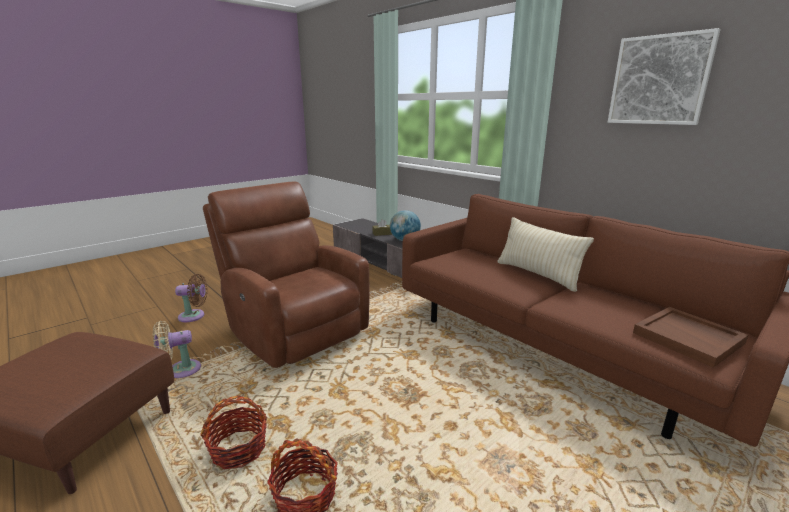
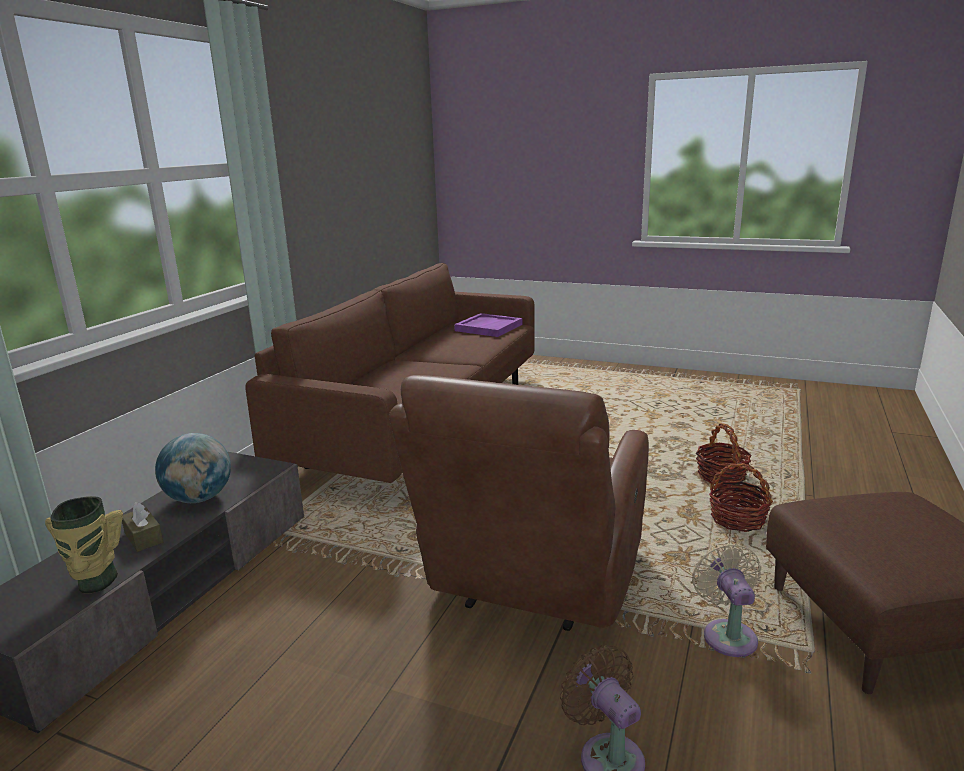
camera: 115 degrees left, 0 degrees up
(180, 370) = (728, 634): beige fan -> beige fan turned 135 degrees counterclockwise
(359, 229) = (95, 583): none -> vase
(537, 274) = (397, 366): beige pillow -> none
(659, 80) = (327, 151): picture -> none
(689, 338) = (488, 327): brown tray -> purple tray

